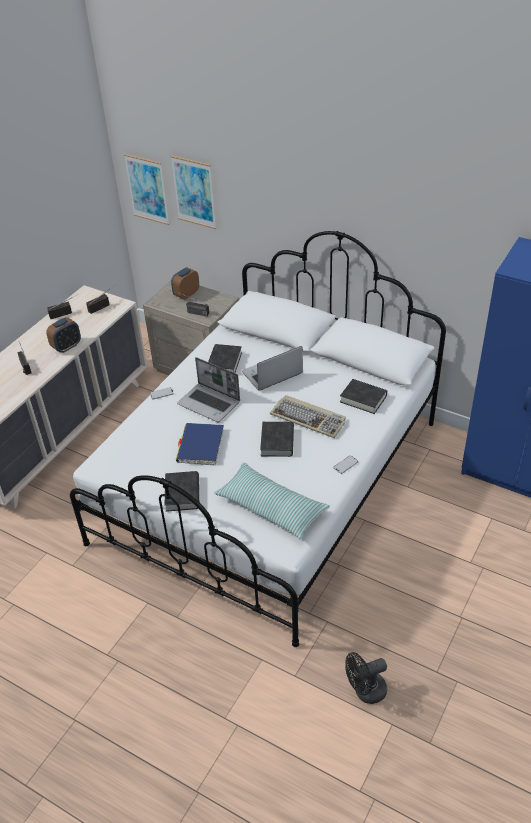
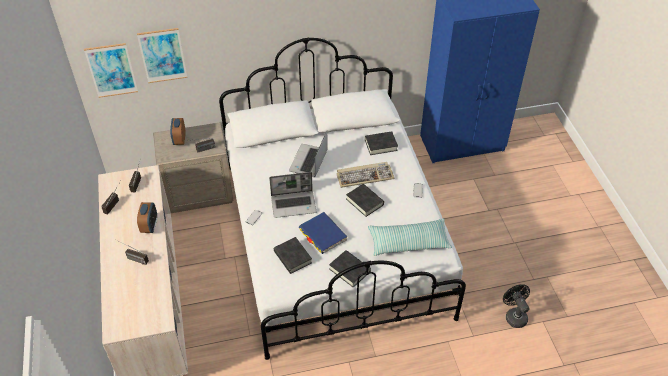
camera: 45 degrees left, 5 degrees up
(224, 362) = (269, 172): black book -> black book (292, 257)
(365, 691) = (514, 315): black fan -> black fan turned 135 degrees clockwise

